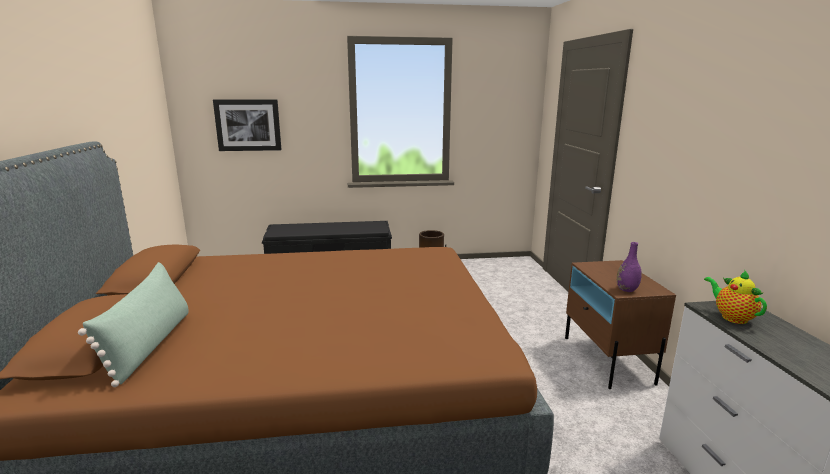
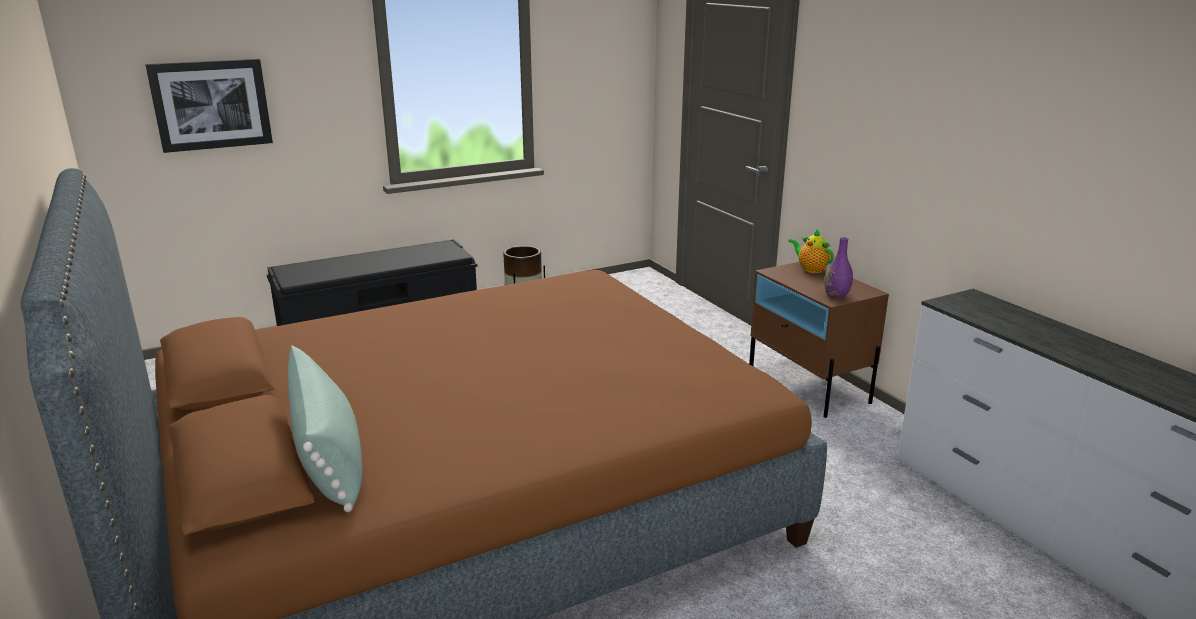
camera: 20 degrees left, 5 degrees up
(731, 317) = (971, 310): teapot -> teapot (810, 269)

